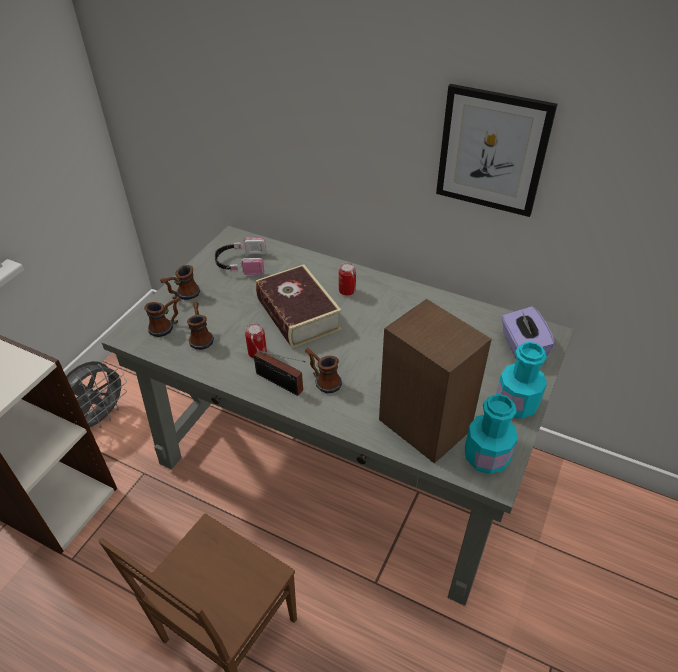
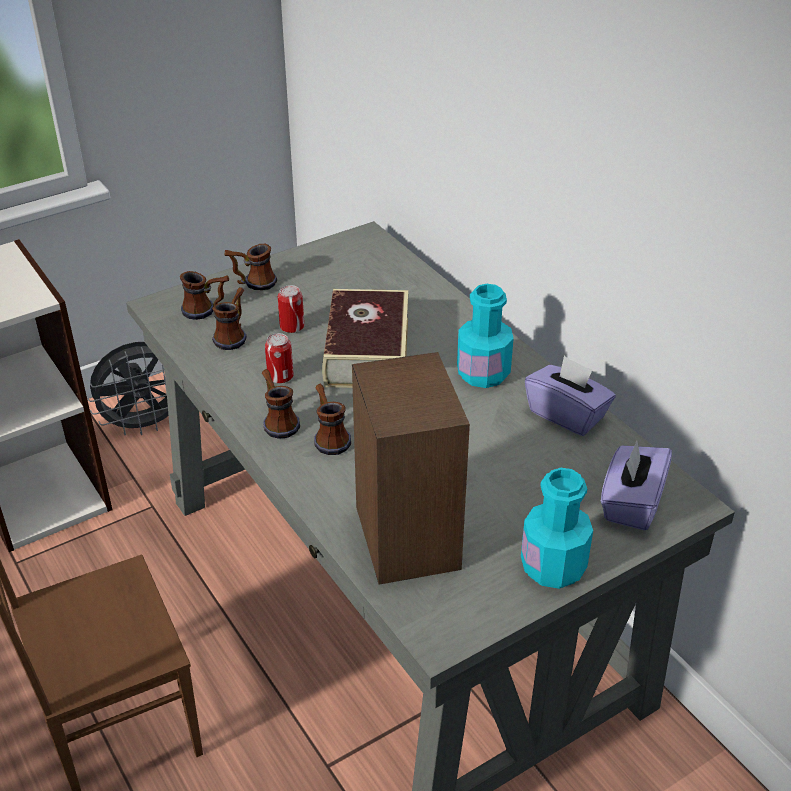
camera: 30 degrees right, 5 degrees down
(240, 264) = (349, 270): headphones -> none
(281, 383) = (278, 421): radio -> mug
(347, 291) = (453, 347): can -> can (292, 327)
(445, 308) = (567, 414): none -> purple tissue box
(486, 457) = (451, 608): turquoise bottle -> turquoise bottle (483, 373)
(492, 151) = (655, 192): picture -> none

